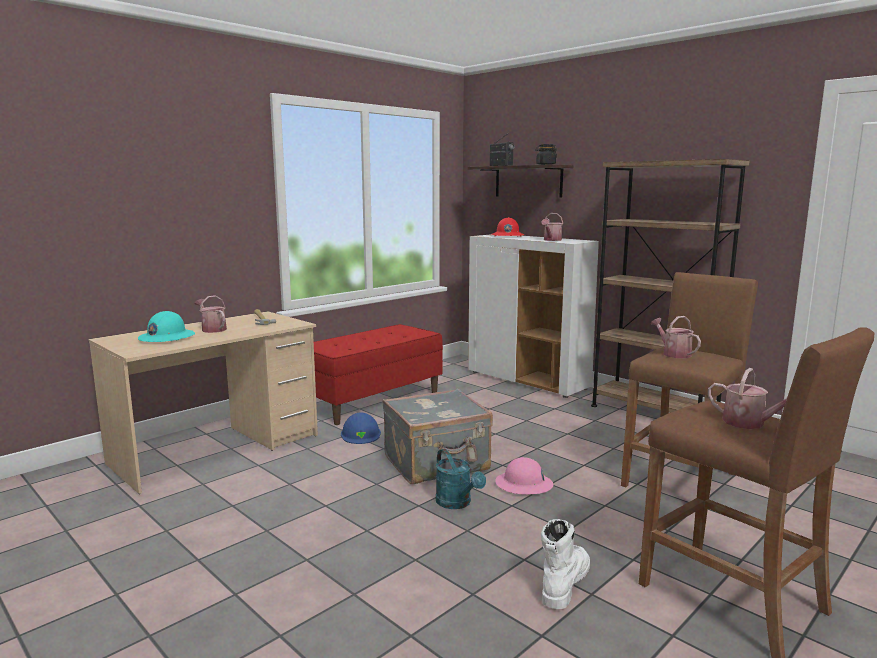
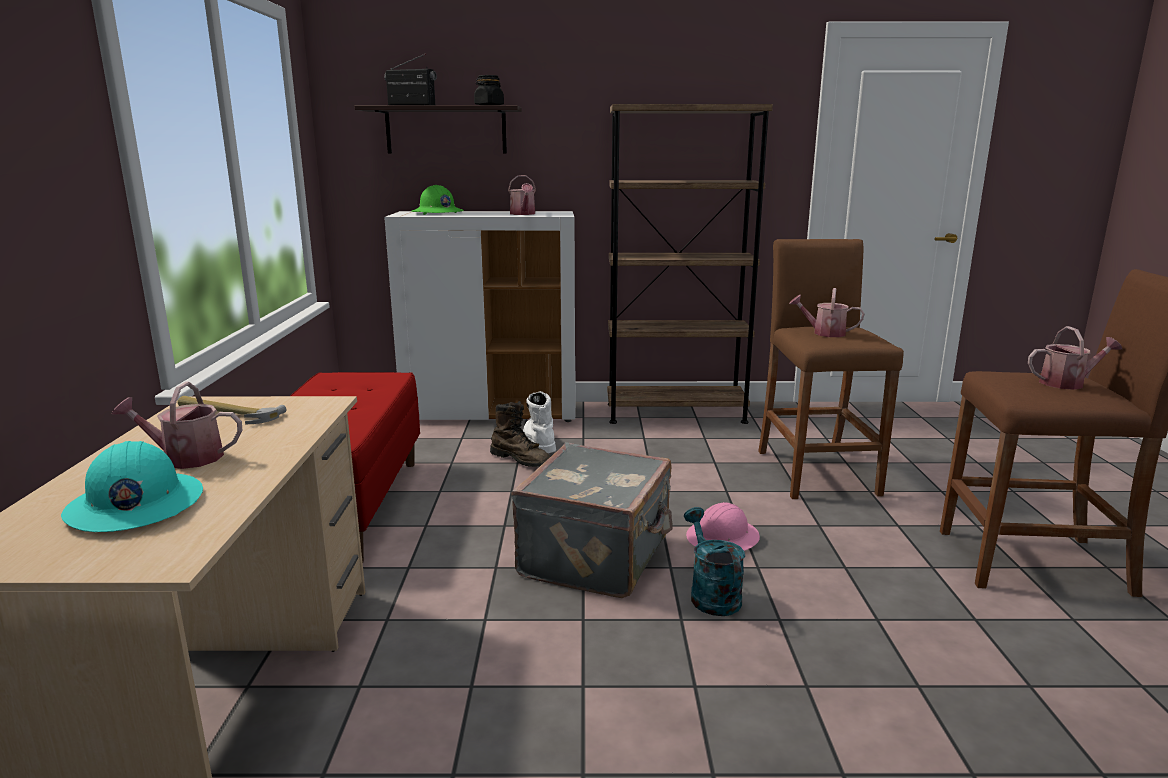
camera: 45 degrees left, 5 degrees up
(360, 434) = (424, 561): blue hard hat -> none
(457, 503) = (711, 594): turquoise watering can -> turquoise watering can turned 120 degrees counterclockwise
(494, 408) = (521, 460): none -> brown boot
(507, 236) = (437, 213): red hard hat -> green hard hat
(564, 583) = (943, 622): white boot -> white boot (538, 442)

